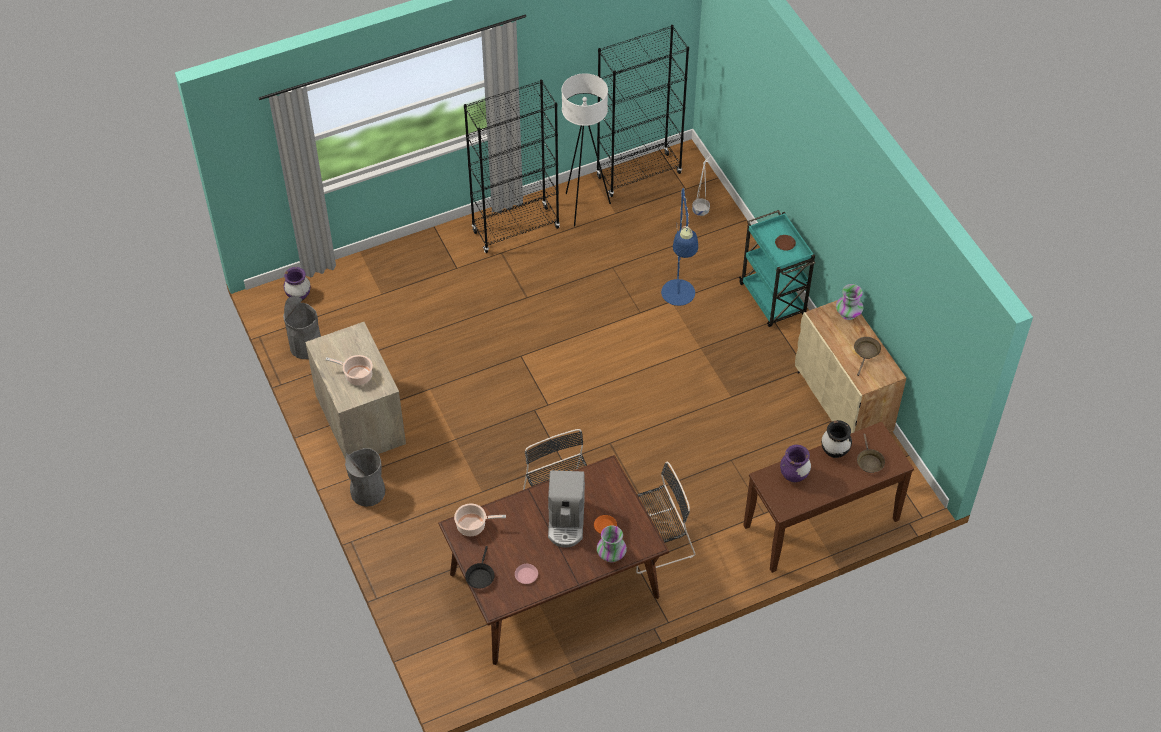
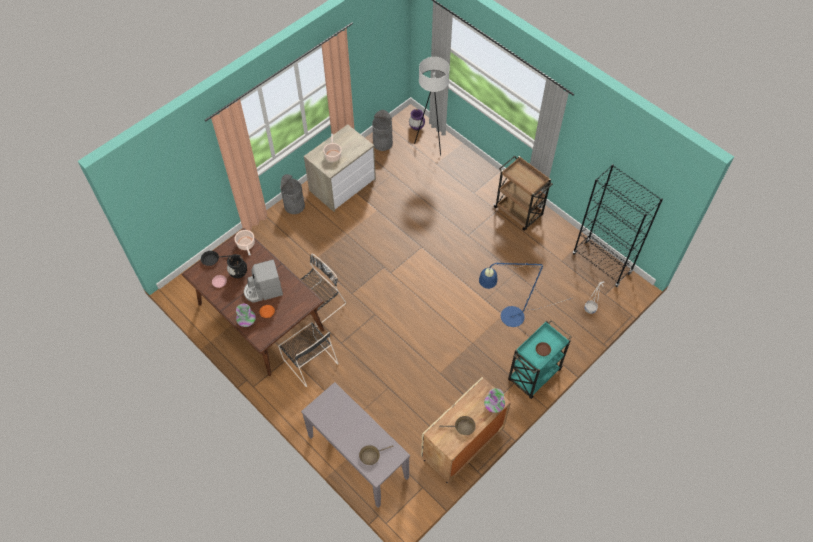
camera: 70 degrees right, 5 degrees up
(516, 229) = (519, 212): black bookcase -> brown cart
(584, 207) = (556, 242): white floor lamp -> white floor lamp (431, 144)
(794, 475) = (342, 409): purple vase -> none
(821, 523) = (357, 457): brown console table -> grey console table
(834, 451) = (372, 430): black vase -> black vase (238, 273)

